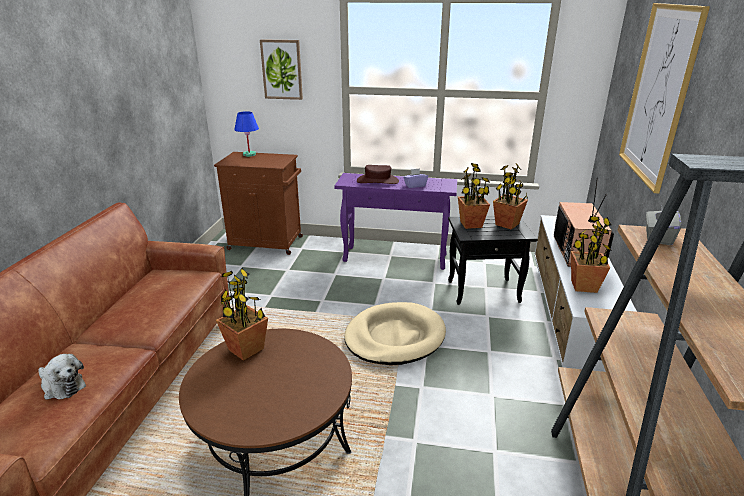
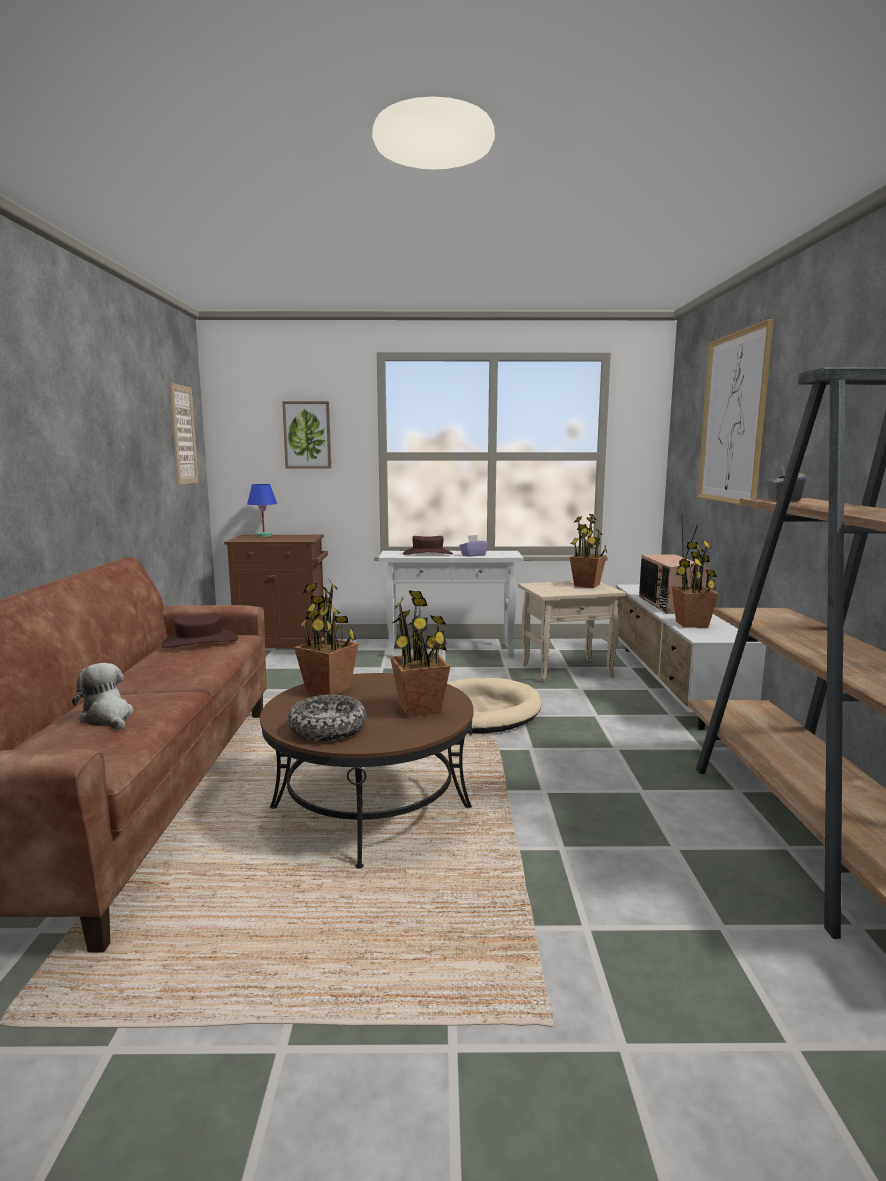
camera: 10 degrees left, 15 degrees down
(62, 386) = (108, 718): plush toy -> plush toy turned 150 degrees counterclockwise
(166, 282) = (200, 641): none -> brown hat
(175, 76) = (183, 435): none -> picture
(225, 406) = (328, 729): none -> bowl
(396, 258) = (451, 651): purple console table -> white console table
(471, 224) = (547, 586): potted plant -> potted plant (420, 709)
(484, 291) = (567, 670): black side table -> beige side table

